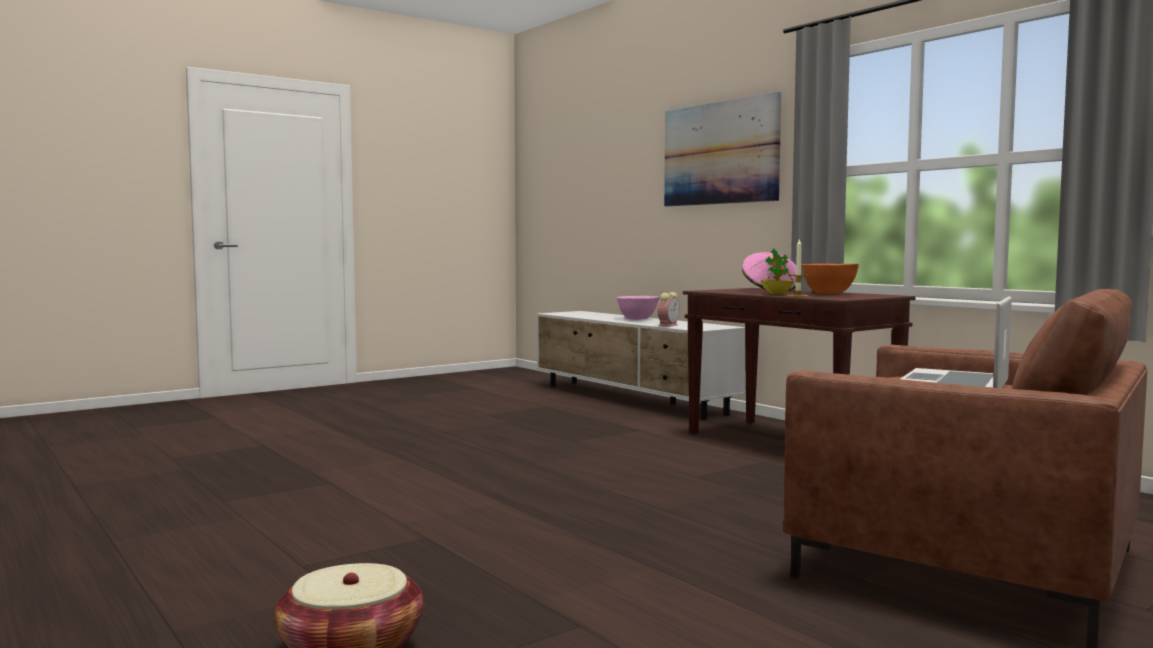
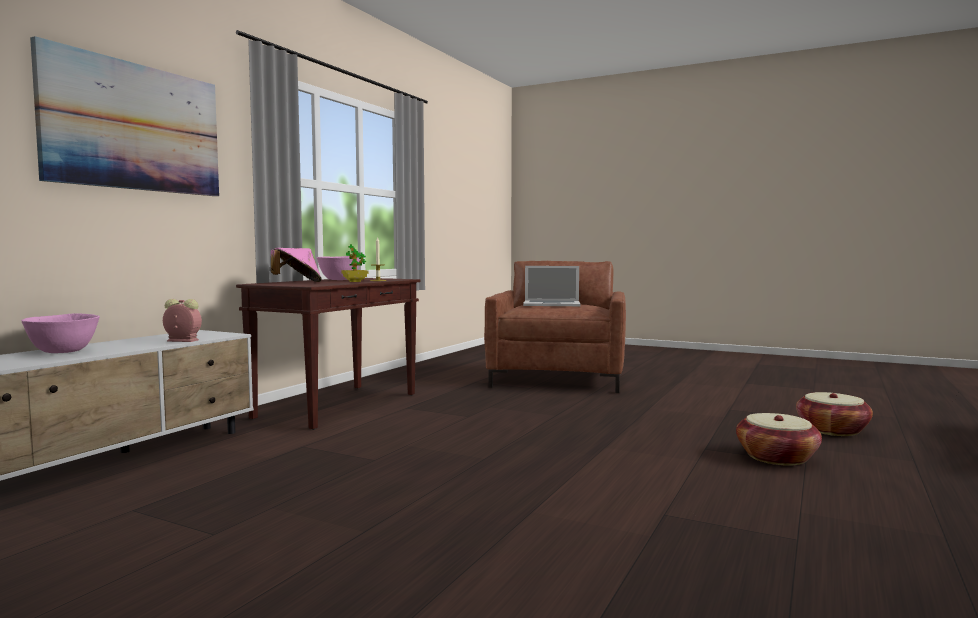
camera: 115 degrees left, 0 degrees up
(340, 559) = (776, 457): none -> basket
(829, 293) = (340, 279): orange bowl -> pink bowl

